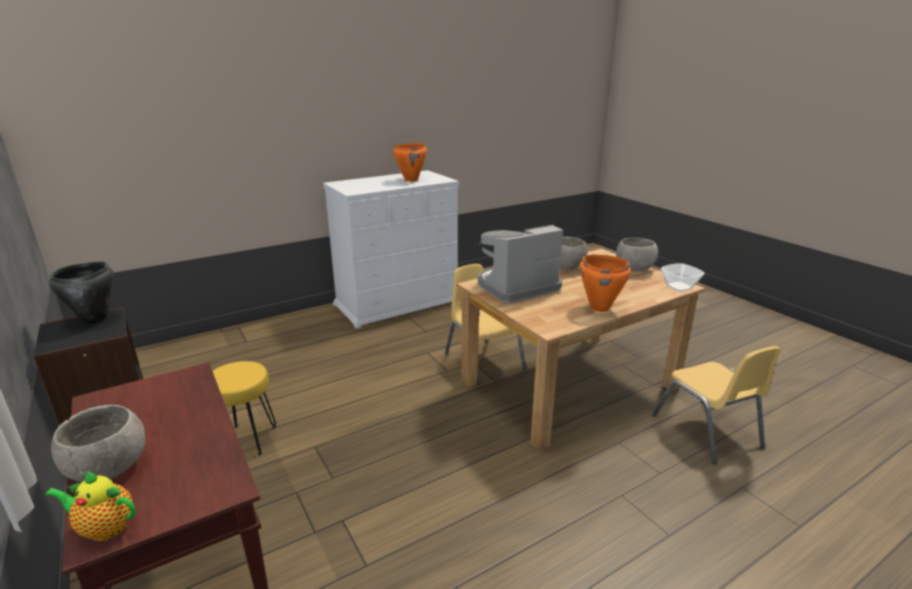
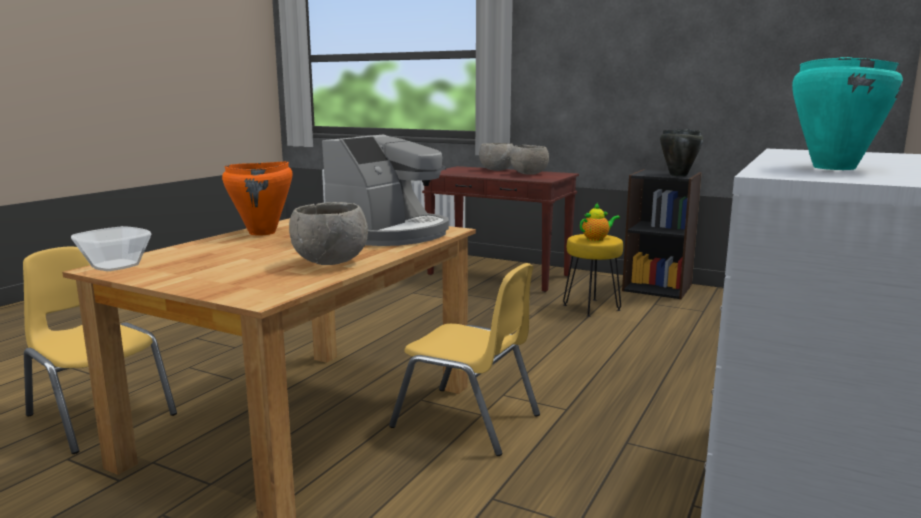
camera: 150 degrees right, 10 degrees down
(104, 528) = (463, 168): teapot -> teapot (597, 239)
(411, 180) = (833, 168): orange cooking pot -> turquoise cooking pot
(634, 269) = (188, 279): grey bowl -> grey bowl (529, 174)

